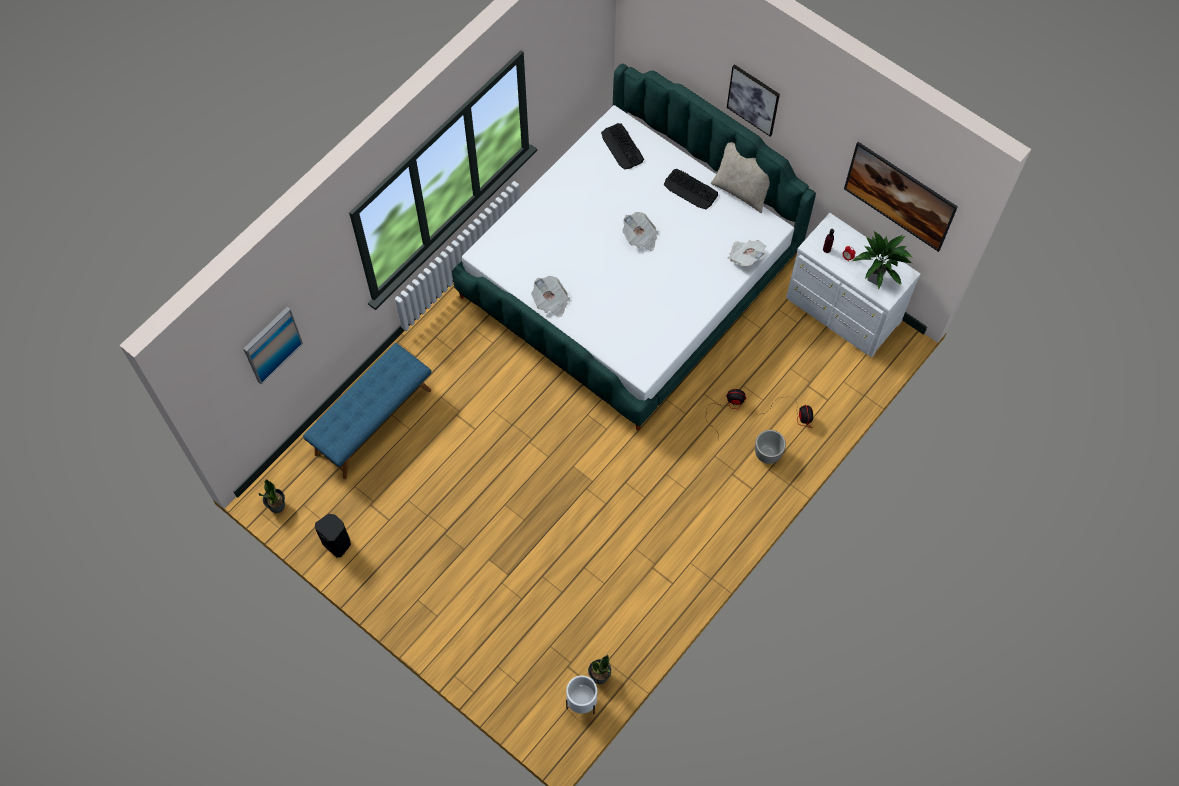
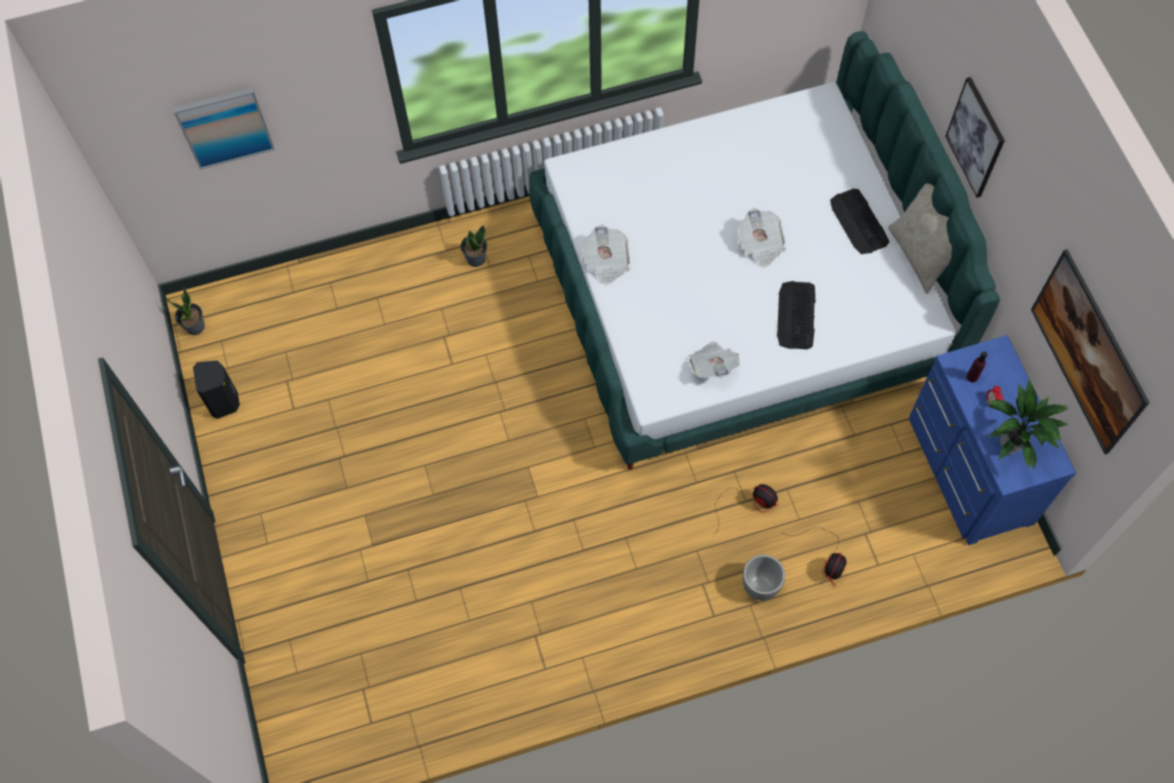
camera: 35 degrees right, 0 degrees up
(373, 421) = (353, 294): blue bench -> none
(581, 703) = (347, 741): white planter -> none
(599, 676) = (389, 722): potted plant -> potted plant (475, 258)
(622, 147) = (811, 133): keyboard -> keyboard (796, 316)
(745, 257) = (871, 334): newspaper -> newspaper (713, 366)
(842, 312) = (967, 471): white dresser -> blue dresser

